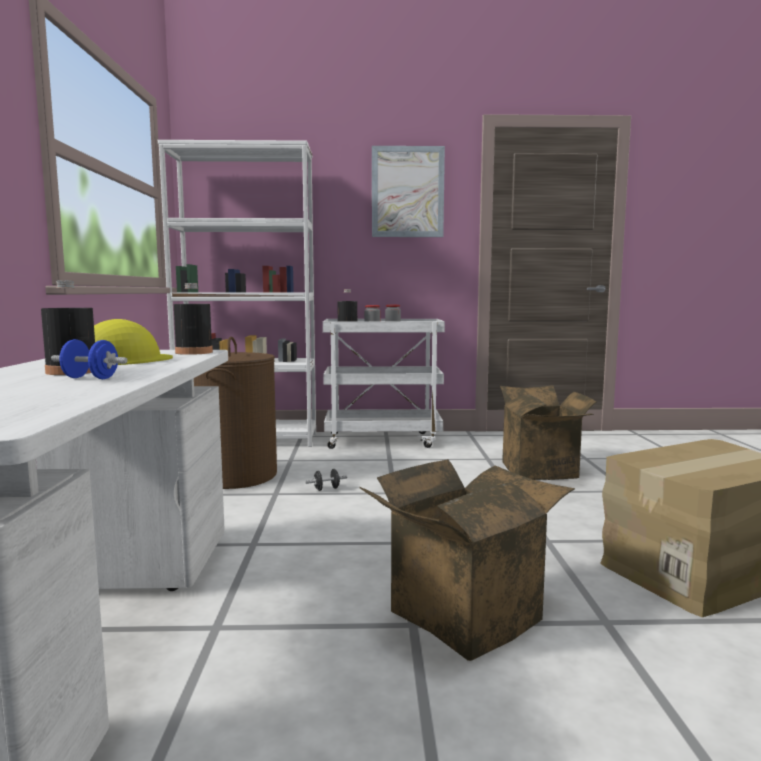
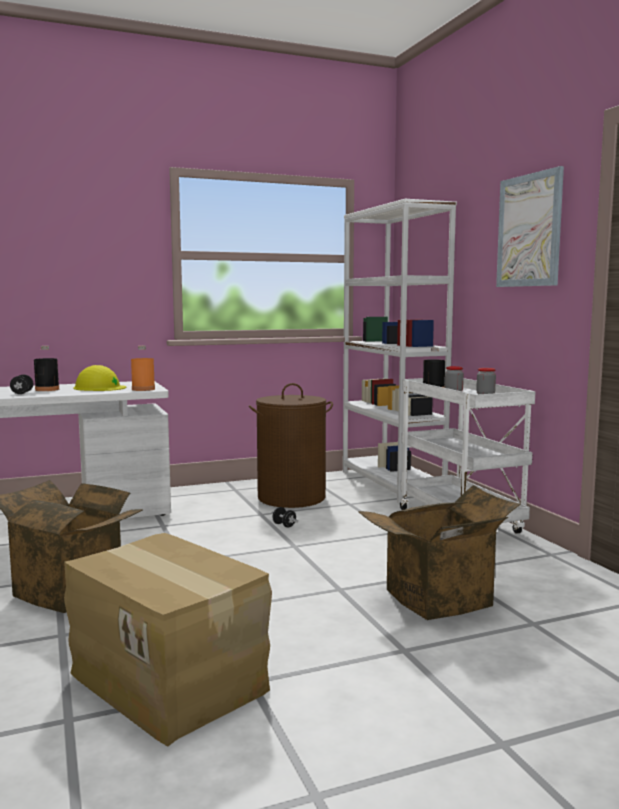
camera: 70 degrees right, 0 degrees up
(90, 378) = (22, 393): blue dumbbell -> black dumbbell
(194, 352) = (143, 389): black bottle -> orange bottle

